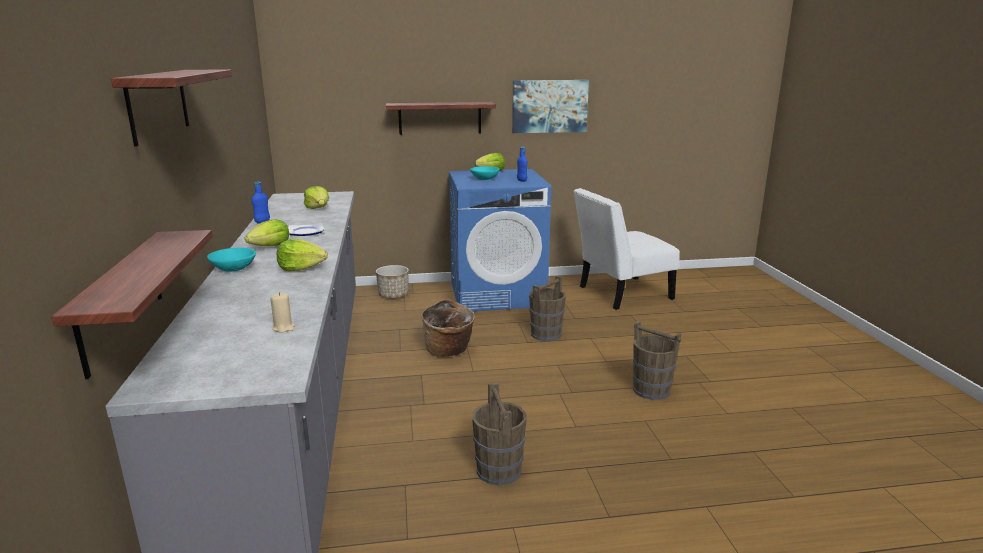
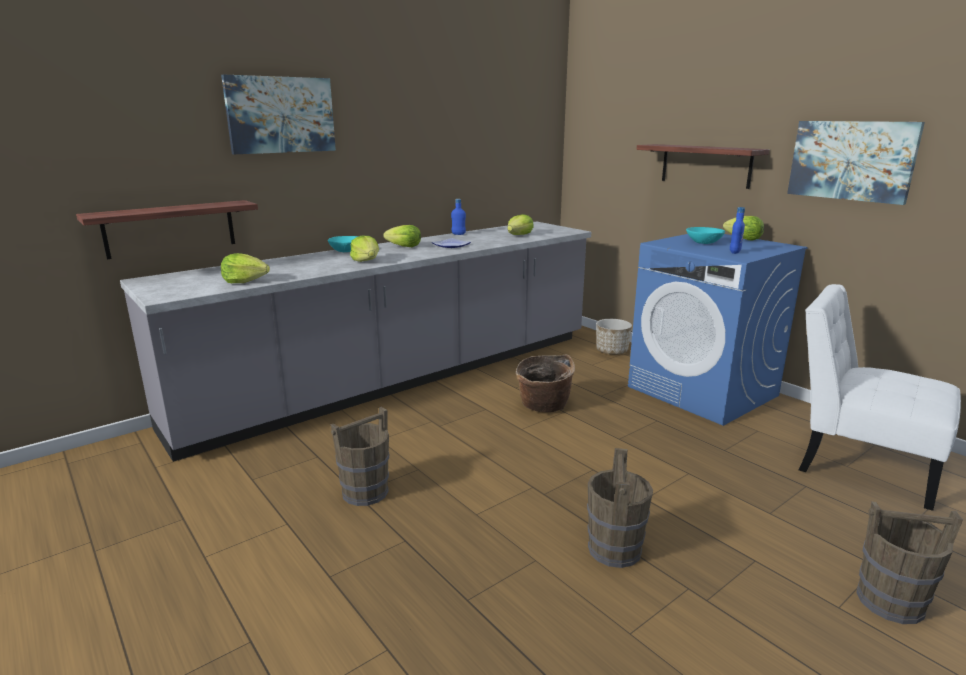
camera: 60 degrees right, 0 degrees up
(158, 104) = (281, 115): shelf -> picture
(283, 328) = (245, 281): beige candle -> lettuce
(546, 334) = (654, 443): brown bucket -> brown bucket (890, 602)

